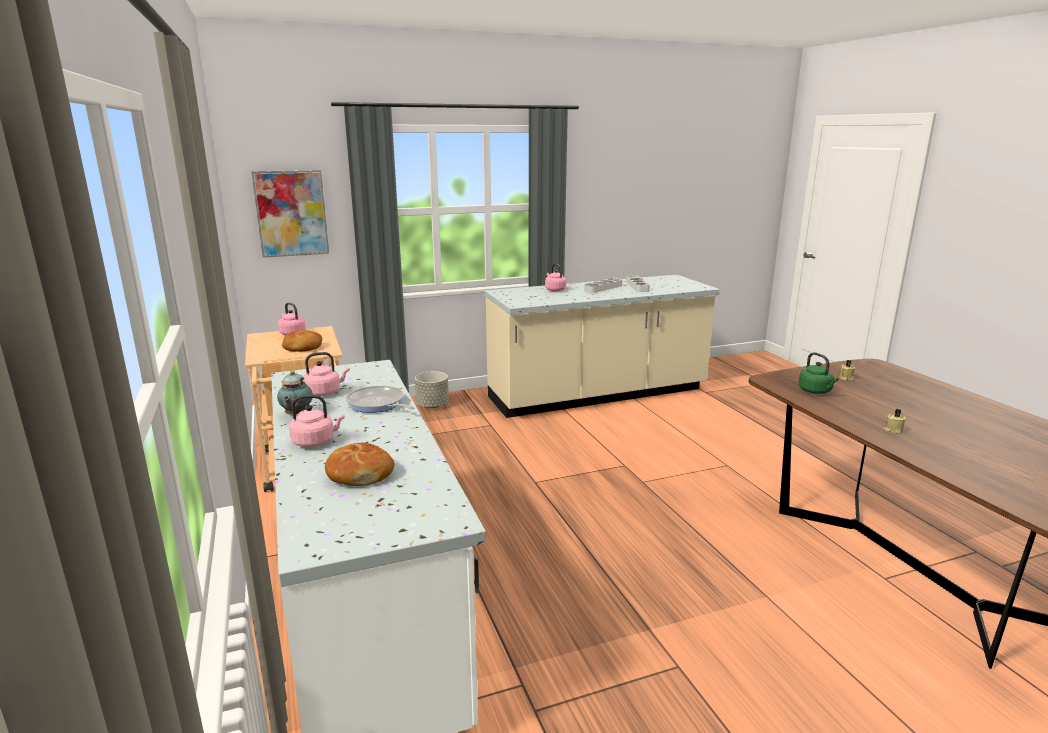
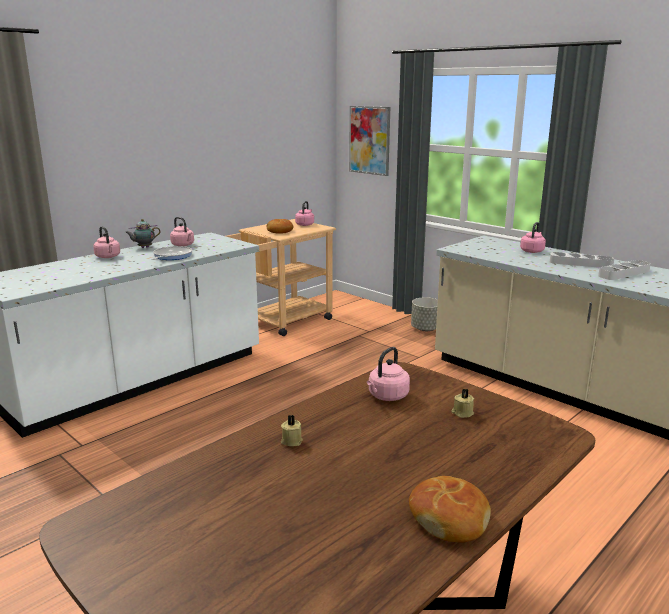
camera: 65 degrees right, 0 degrees up
(359, 474) = (68, 270): bread -> bread (449, 518)
(816, 391) = (387, 396): green kettle -> pink kettle

